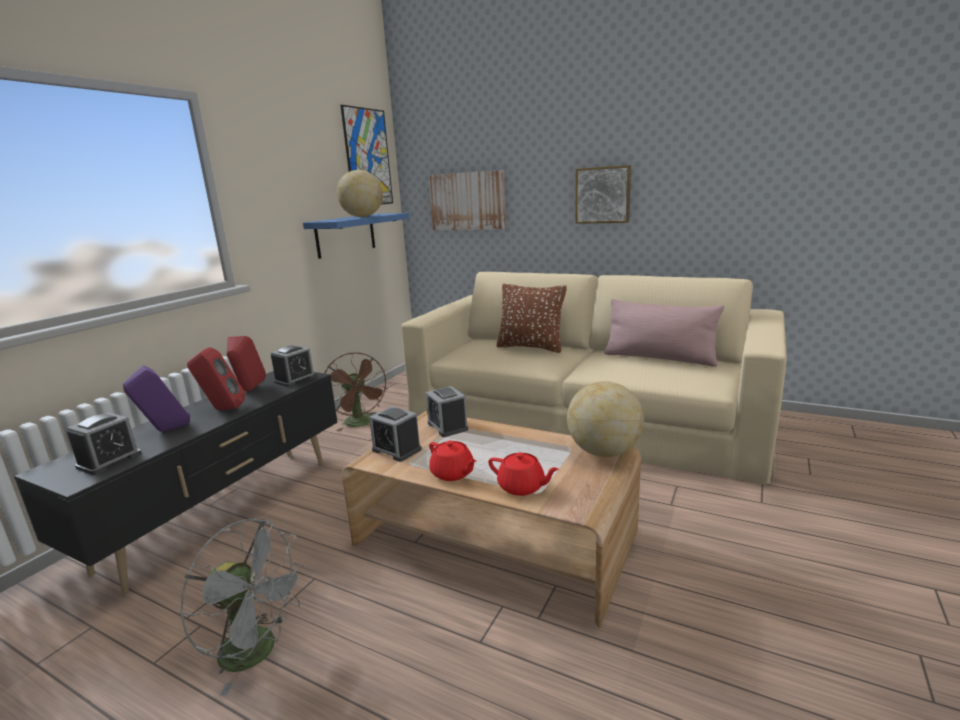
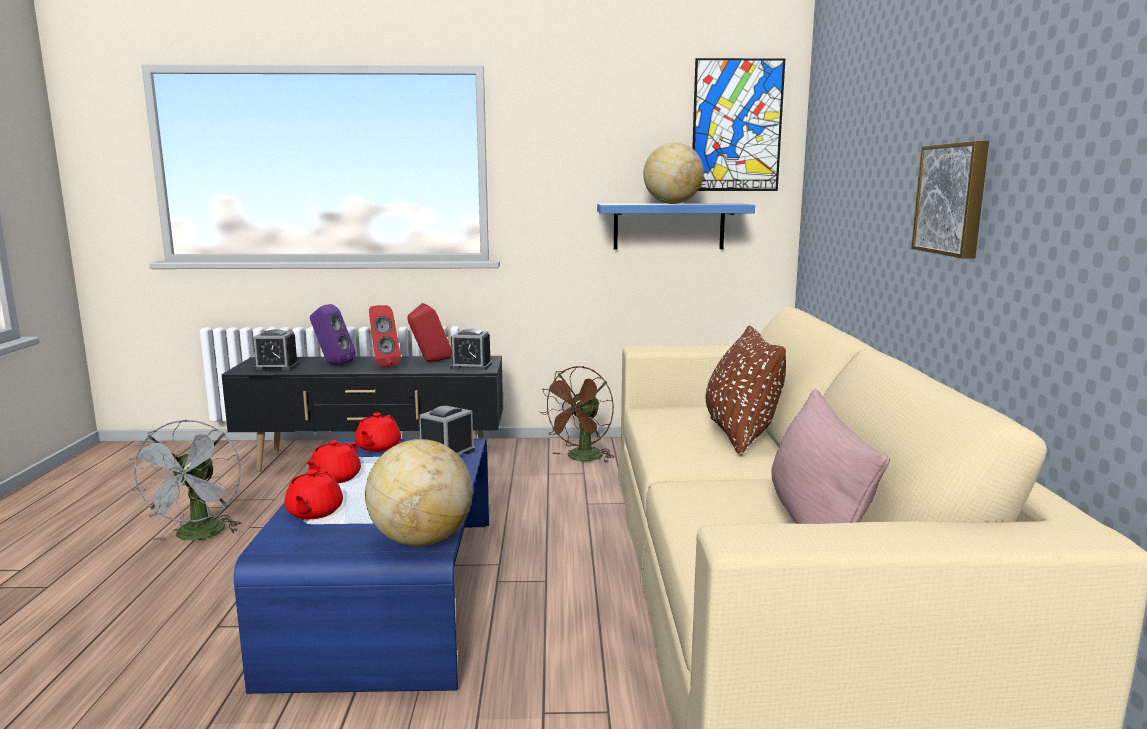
camera: 60 degrees right, 5 degrees down
(396, 450) = (377, 447): alarm clock -> red teapot
(467, 201) = (840, 195): picture -> none
(494, 537) = (391, 592): brown coffee table -> blue coffee table

